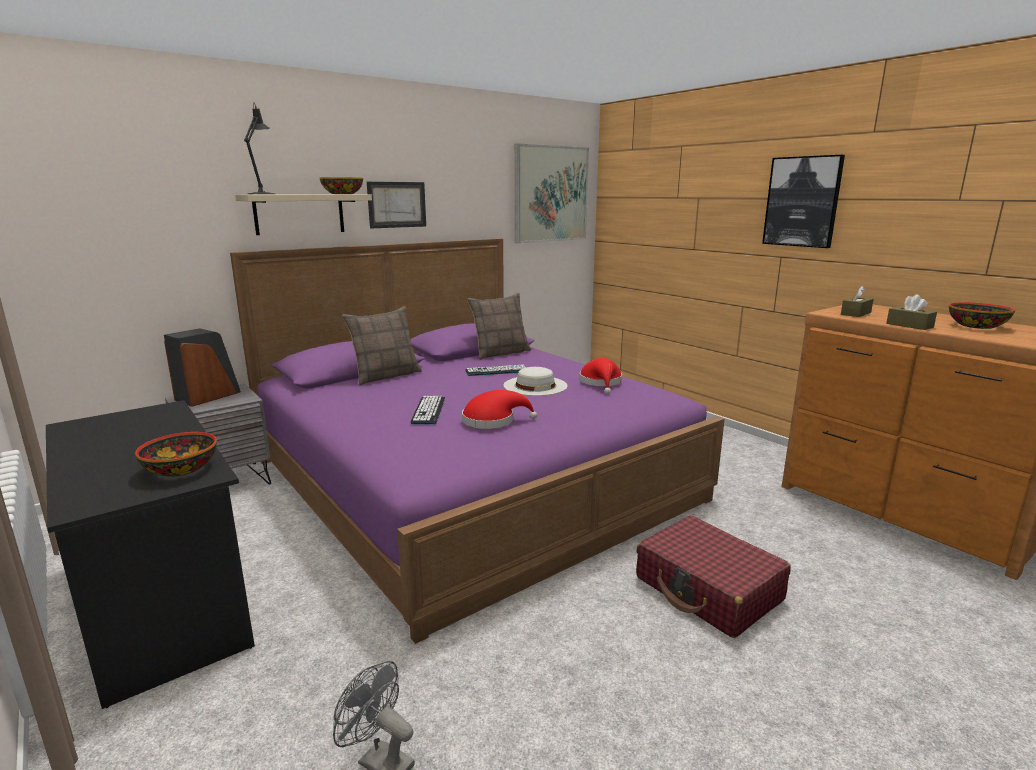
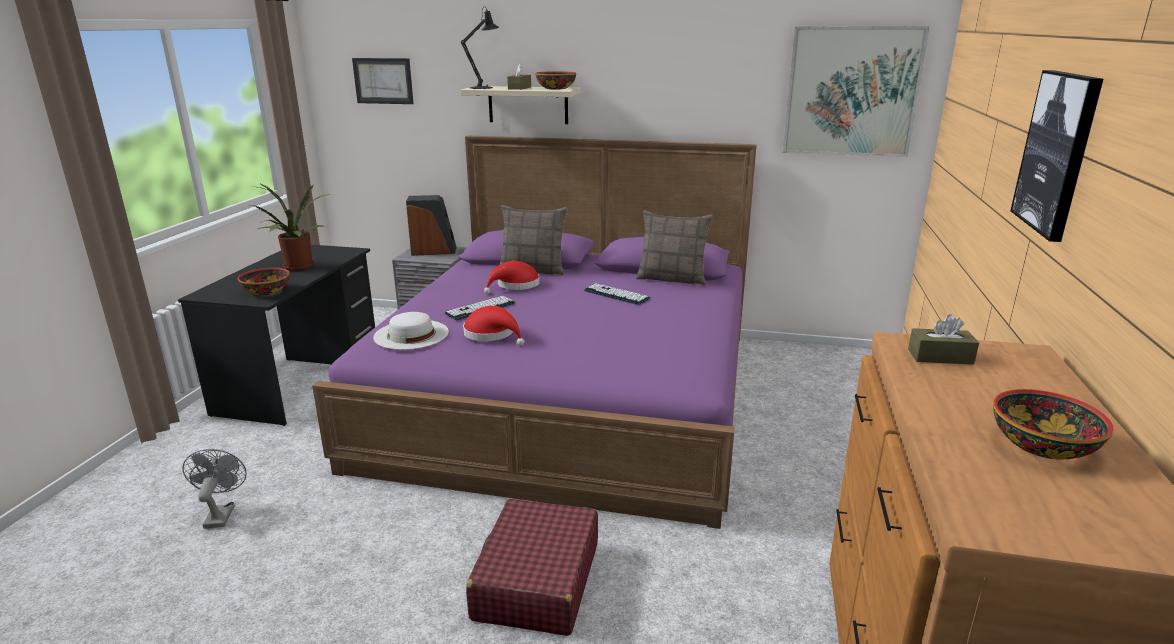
camera: 50 degrees right, 5 degrees up
(144, 439) = (298, 268): none -> potted plant
(397, 204) = (626, 99): picture -> picture (383, 81)
(535, 385) = (605, 319): white hat -> white hat (411, 334)
(601, 383) = (665, 340): red hat -> red hat (515, 285)
(909, 325) = (924, 398): brown tissue box -> brown tissue box (519, 88)

